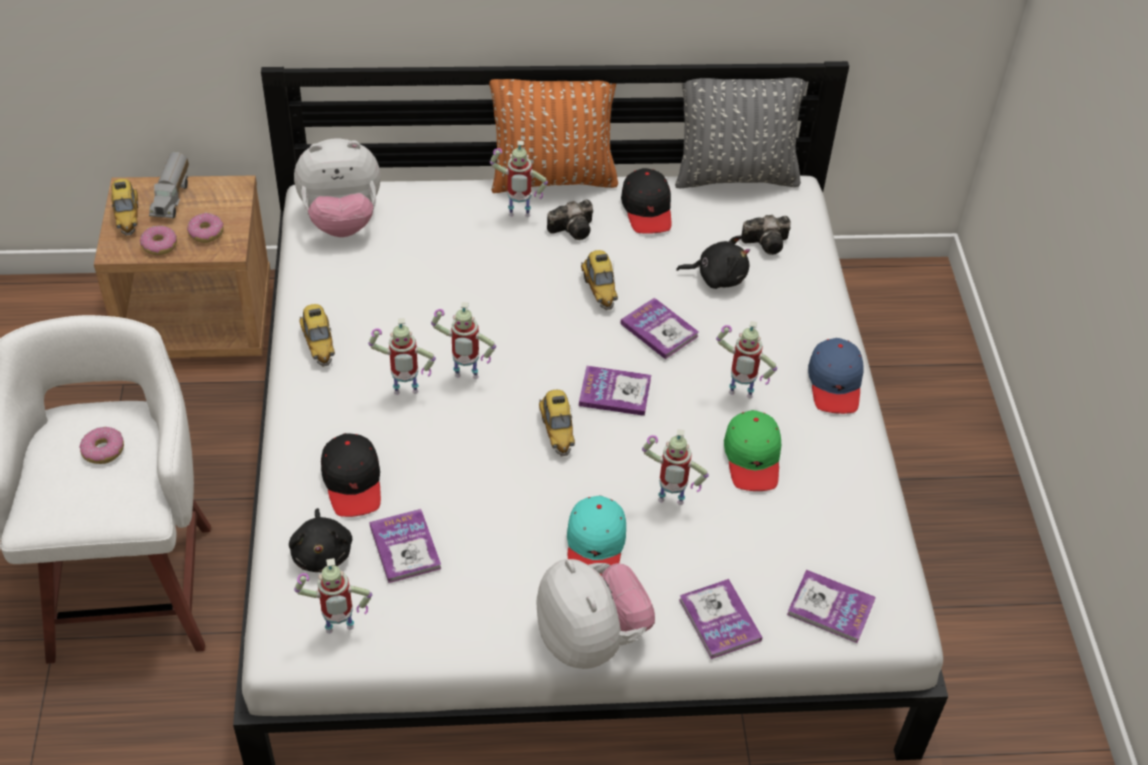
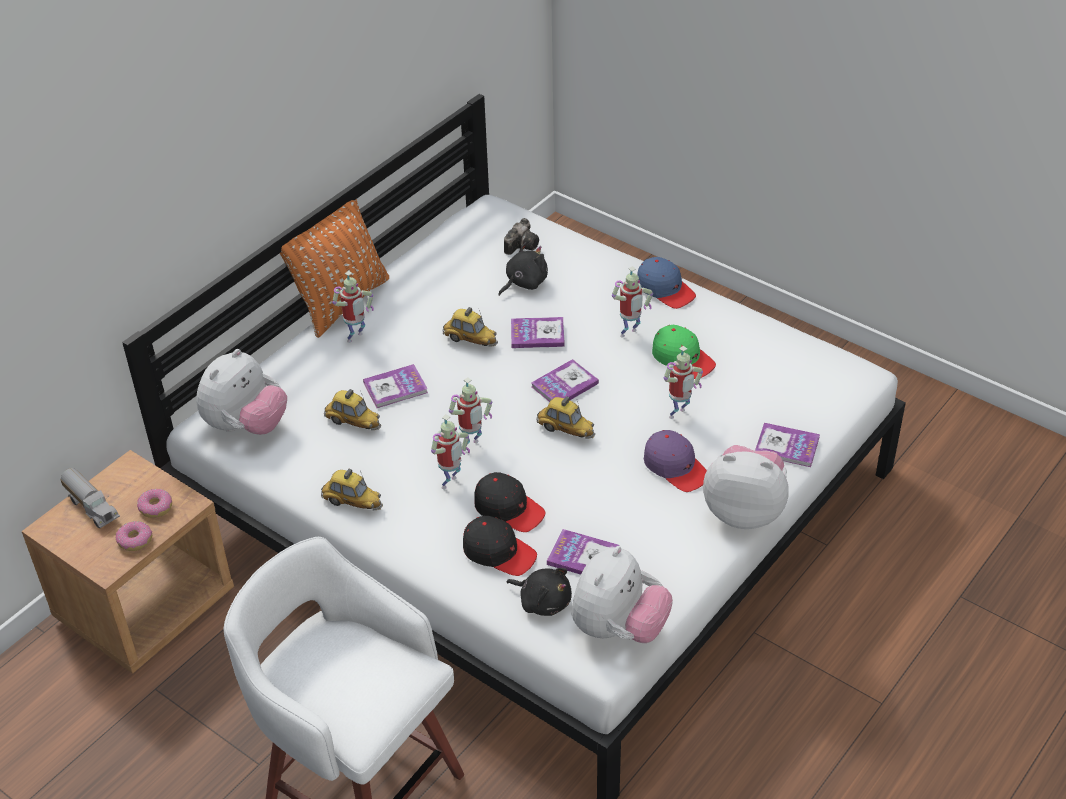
camera: 45 degrees left, 5 degrees down
(103, 450) = (341, 659): donut -> none
(128, 217) = (80, 543): toy car -> toy car (353, 422)
(339, 632) = (618, 628): toy robot -> plush toy
(574, 229) = (401, 320): camera -> none
(595, 546) = (675, 467): turquoise cap -> purple cap
(647, 209) = (426, 277): black cap -> black cap (508, 508)
(735, 176) = (446, 223): grey pillow -> none
(830, 608) = (824, 395): book -> book (395, 388)

